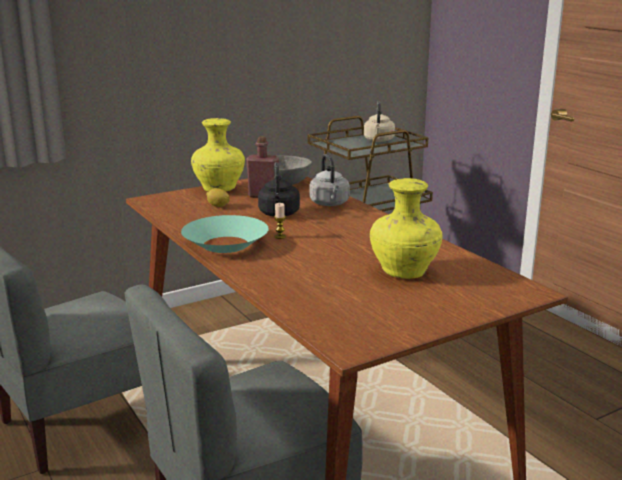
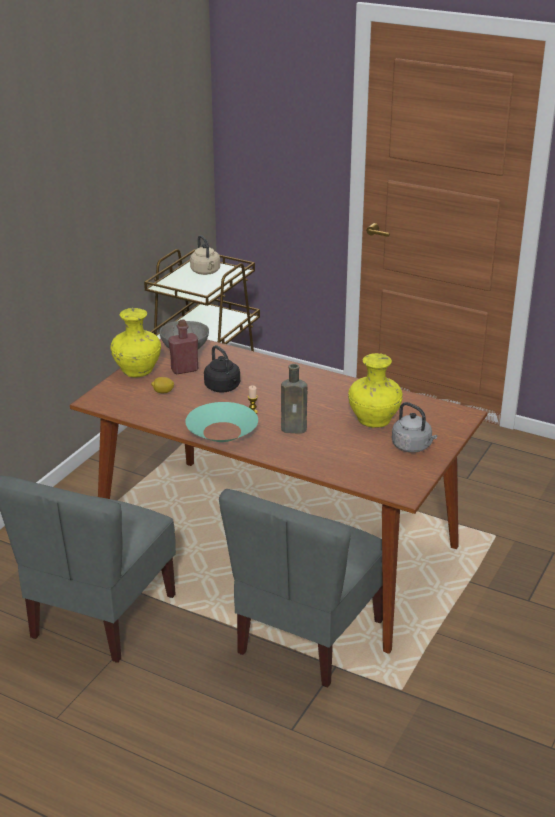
camera: 30 degrees left, 10 degrees up
(304, 259) = (295, 429): none -> brown bottle
(330, 204) = (249, 365): grey kettle -> grey kettle (413, 447)

